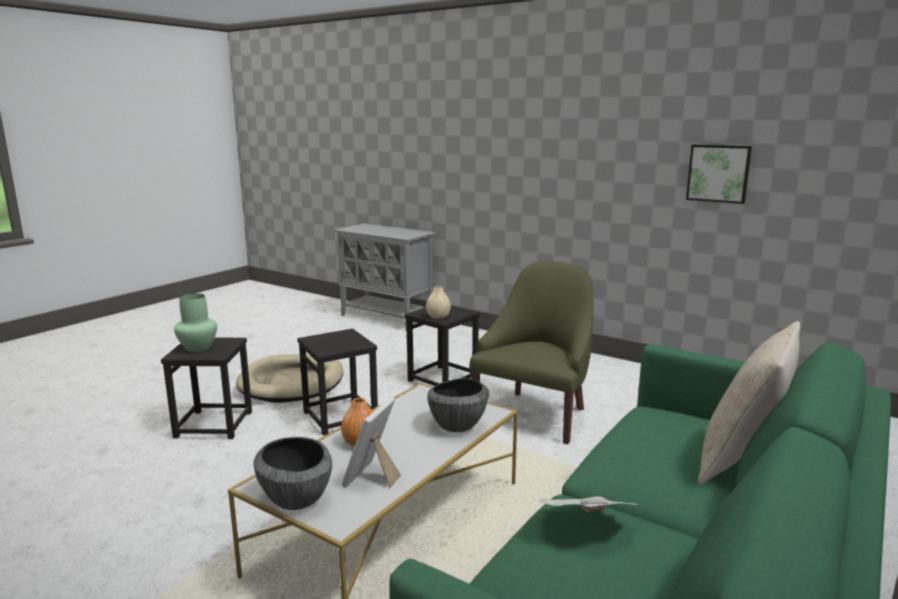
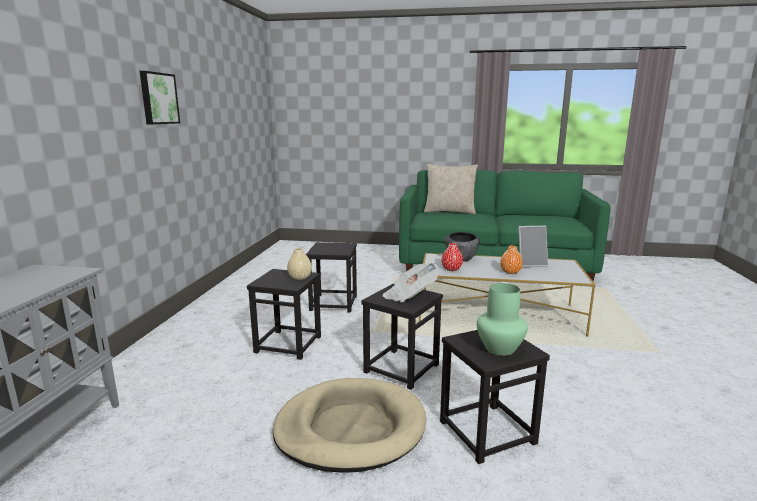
camera: 115 degrees left, 0 degrees up
(296, 500) = (572, 271): bowl -> none
(420, 406) = (451, 269): none -> red vase
(535, 414) = (333, 303): green armchair -> black stool
(586, 525) = (519, 222): newspaper -> newspaper (410, 296)
(718, 173) = (222, 129): picture -> picture (158, 98)

